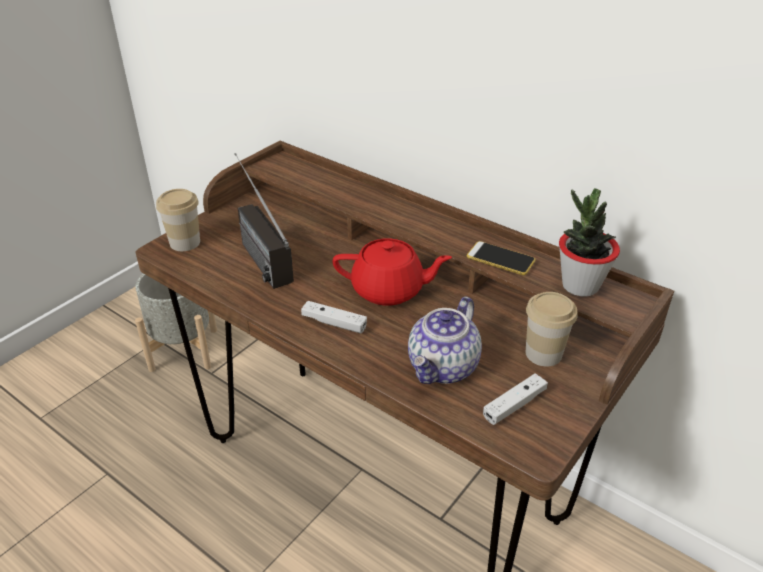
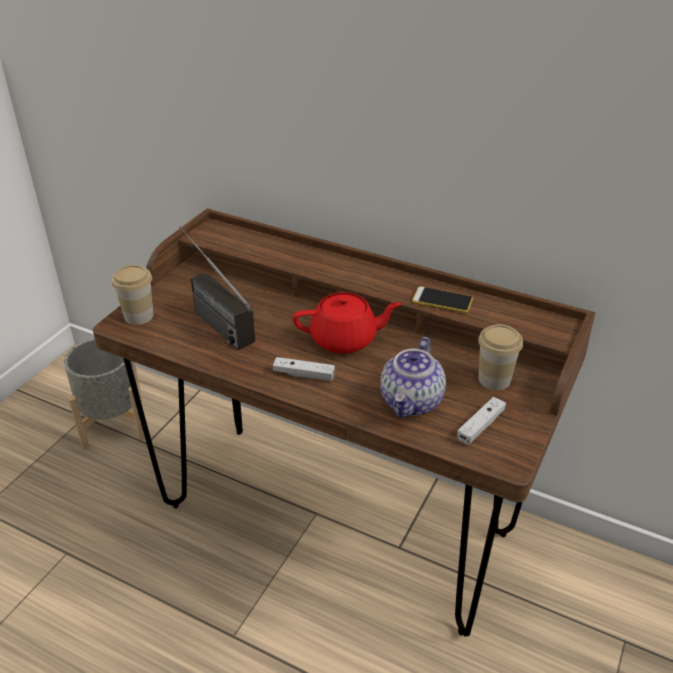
camera: 10 degrees left, 0 degrees up
(580, 286) = (516, 317): potted plant -> none

